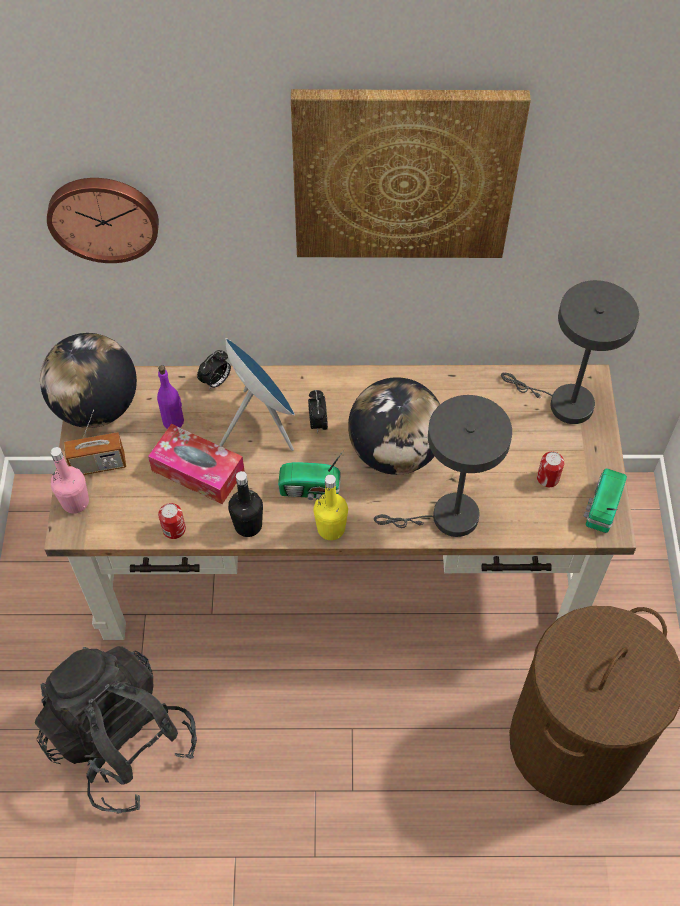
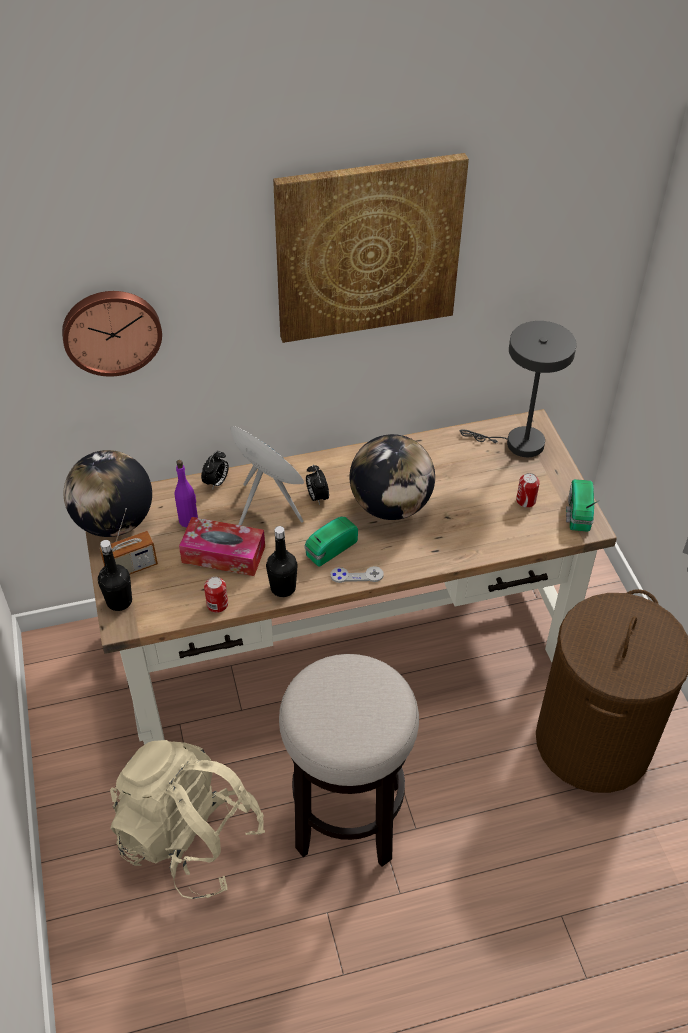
camera: 15 degrees left, 10 degrees down
(75, 502) = (119, 601): pink bottle -> black bottle
(122, 741) = (190, 838): black backpack -> beige backpack
(286, 761) = (348, 818): none -> stool
(311, 490) = (329, 549): radio -> radio turned 150 degrees clockwise
(331, 528) = (357, 575): yellow bottle -> grey game controller
(446, 518) = (453, 547): grey table lamp -> none

